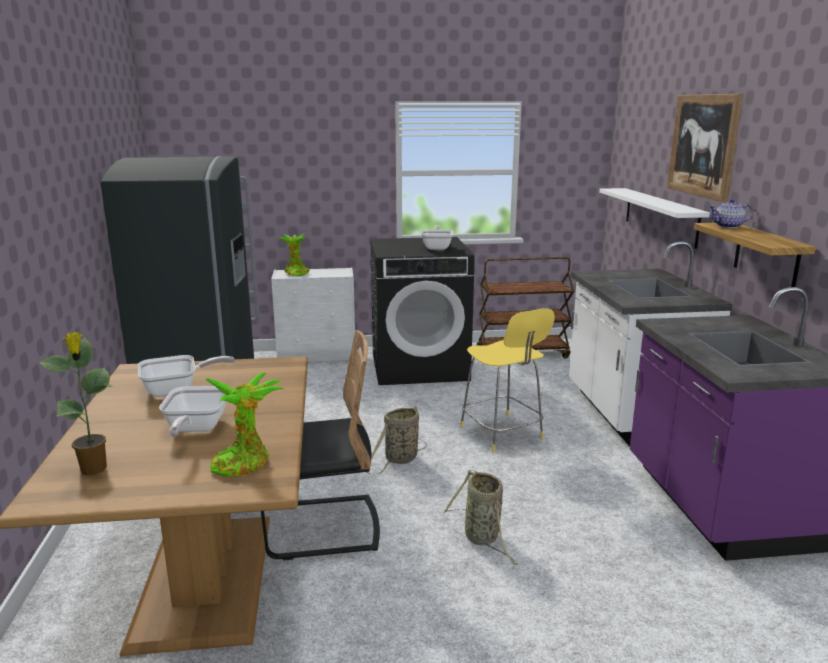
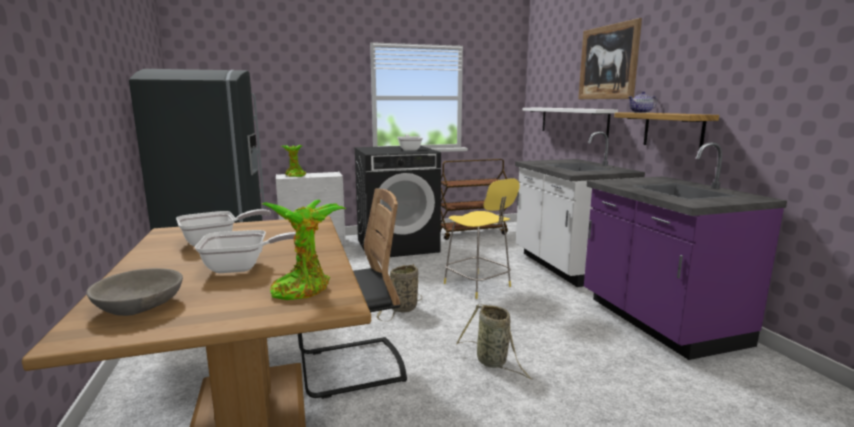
camera: 10 degrees left, 5 degrees down
(94, 470) = (140, 305): potted plant -> grey bowl
(195, 429) = (243, 267): frying pan -> frying pan turned 90 degrees counterclockwise

